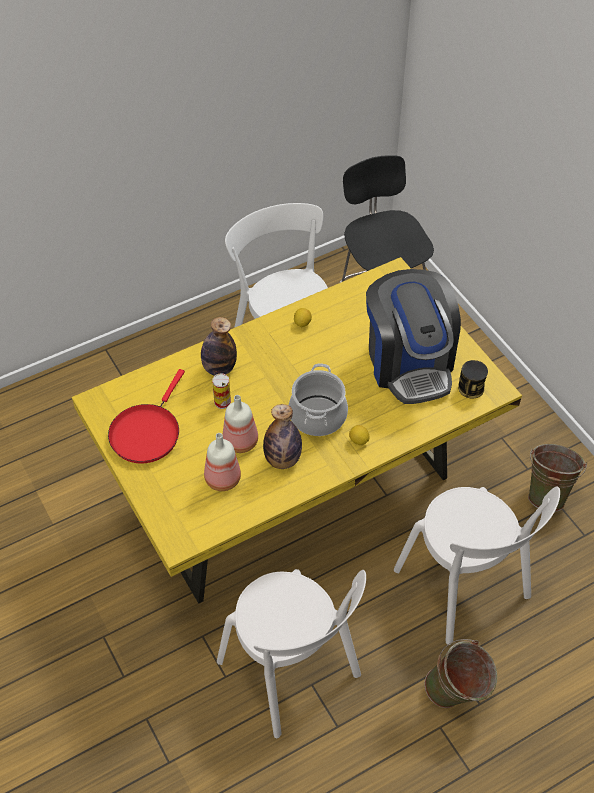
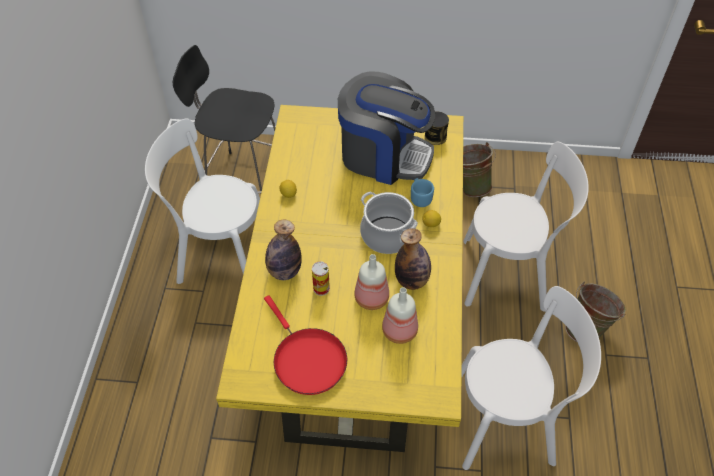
camera: 55 degrees left, 0 degrees up
(382, 416) = (420, 198): none -> blue mug

